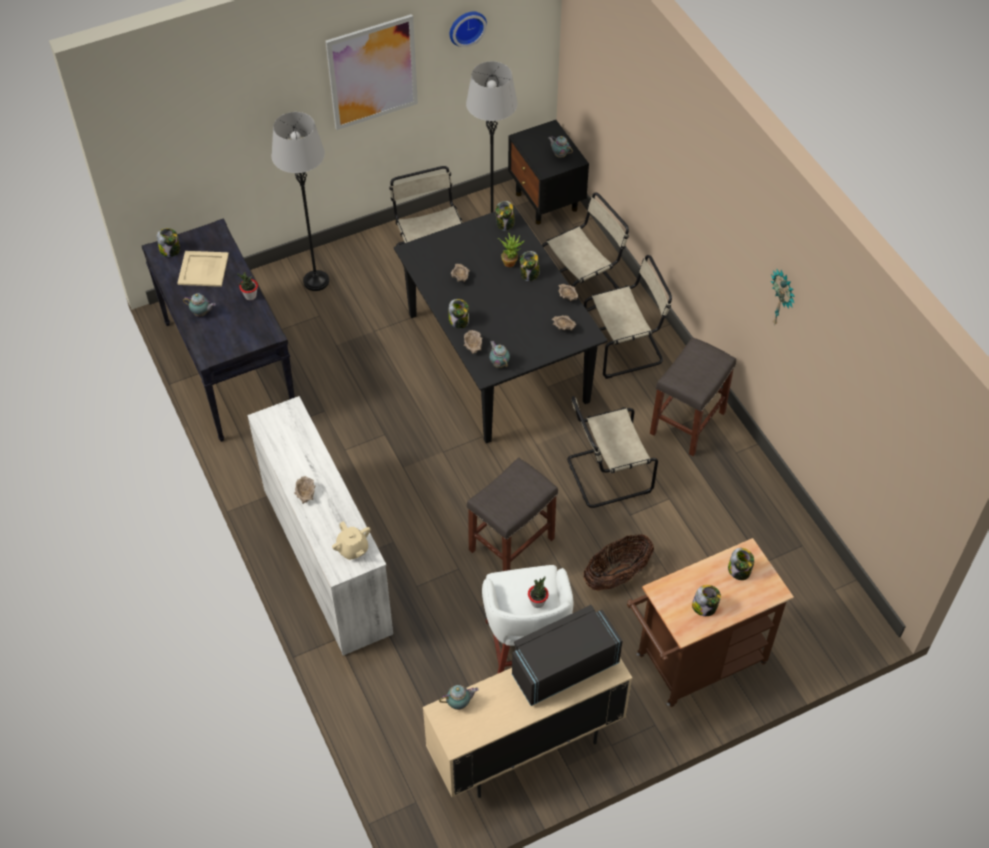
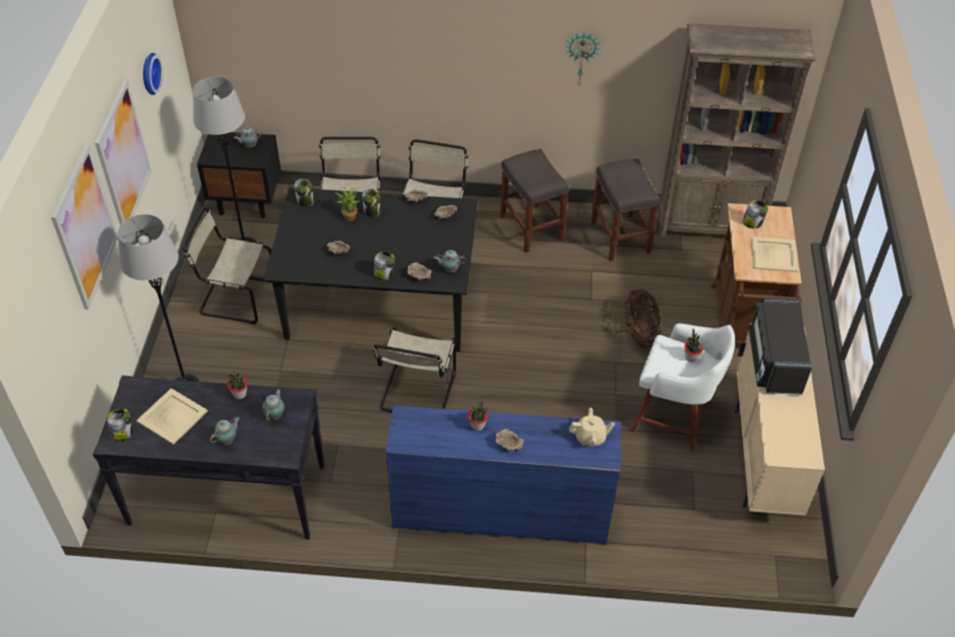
camera: 60 degrees left, 5 degrees down
(269, 94) = (84, 228): none -> picture
(314, 463) = (477, 426): none -> potted plant
(327, 559) = (500, 512): white dresser -> blue dresser
(459, 703) = (774, 439): teapot -> teapot (275, 414)
(511, 545) = (570, 382): grey stool -> grey stool (621, 238)
(605, 475) = (545, 295): beige chair -> beige chair (417, 393)
(704, 607) = (773, 254): jar -> beige tray
(820, 574) = (710, 226): none -> brown bookcase

